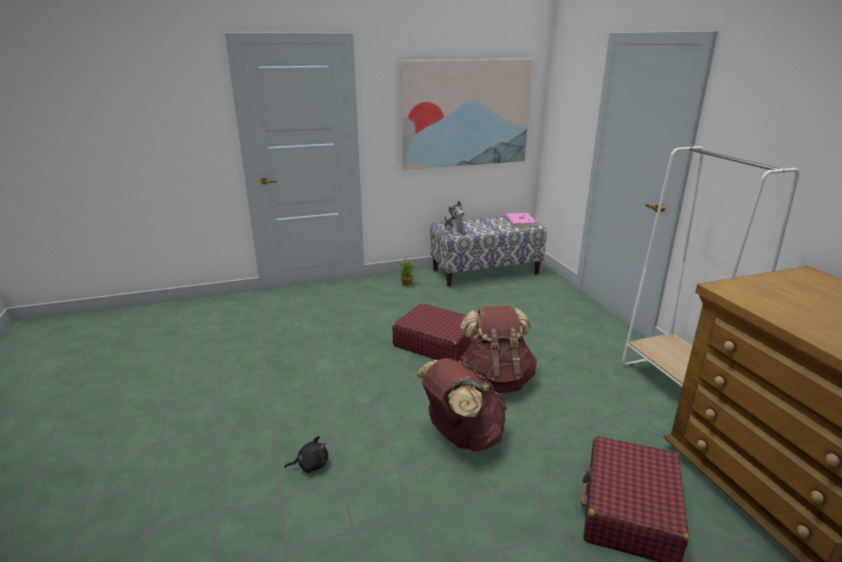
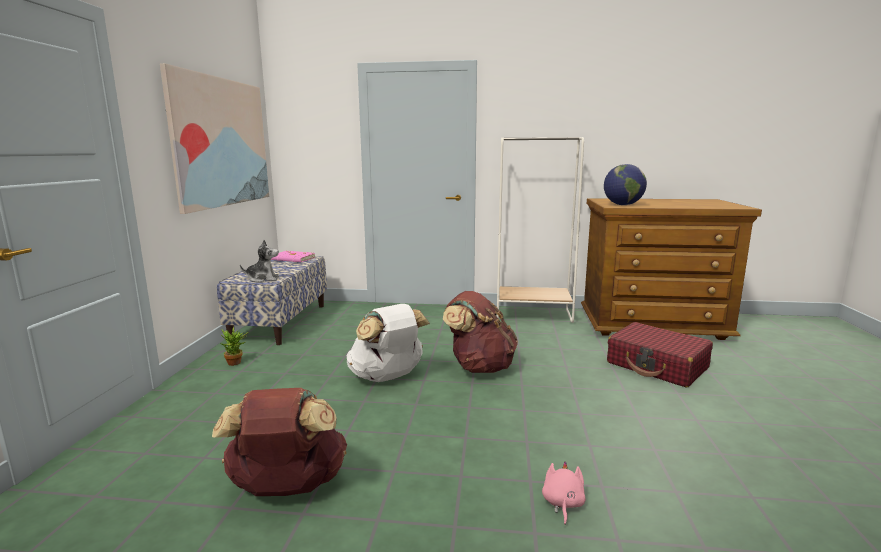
camera: 65 degrees left, 10 degrees down
(311, 465) = (562, 504): black plush toy -> pink plush toy
(436, 343) = (387, 377): red suitcase -> white backpack
(461, 436) = (552, 402): brown backpack -> brown backpack (287, 488)
(756, 293) = (623, 205): none -> globe

